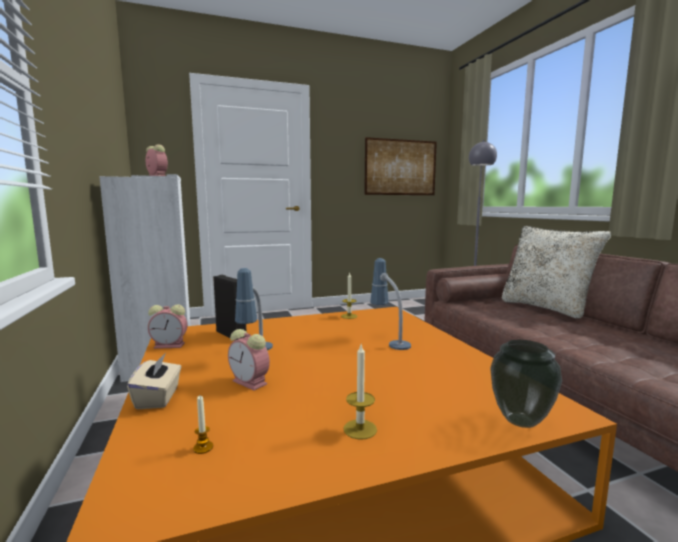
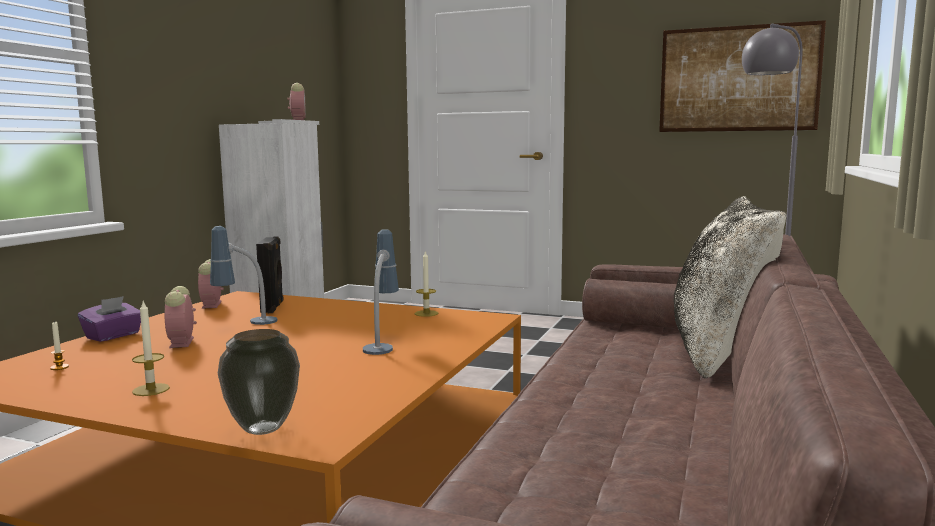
camera: 40 degrees right, 0 degrees up
(158, 398) = (113, 336): beige tissue box -> purple tissue box
(171, 345) = (212, 305): alarm clock -> alarm clock turned 45 degrees clockwise

